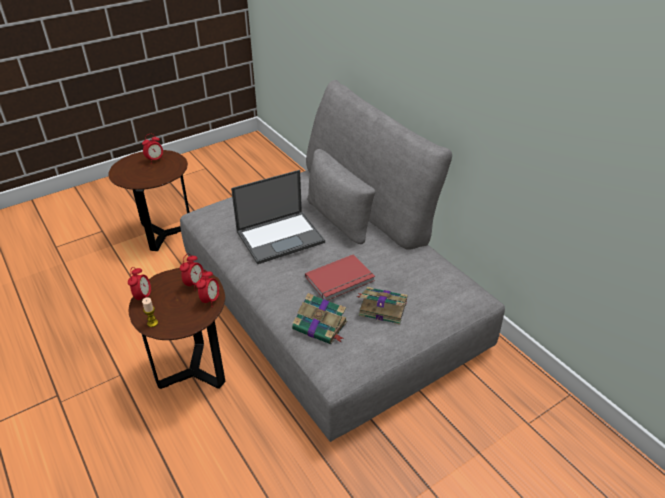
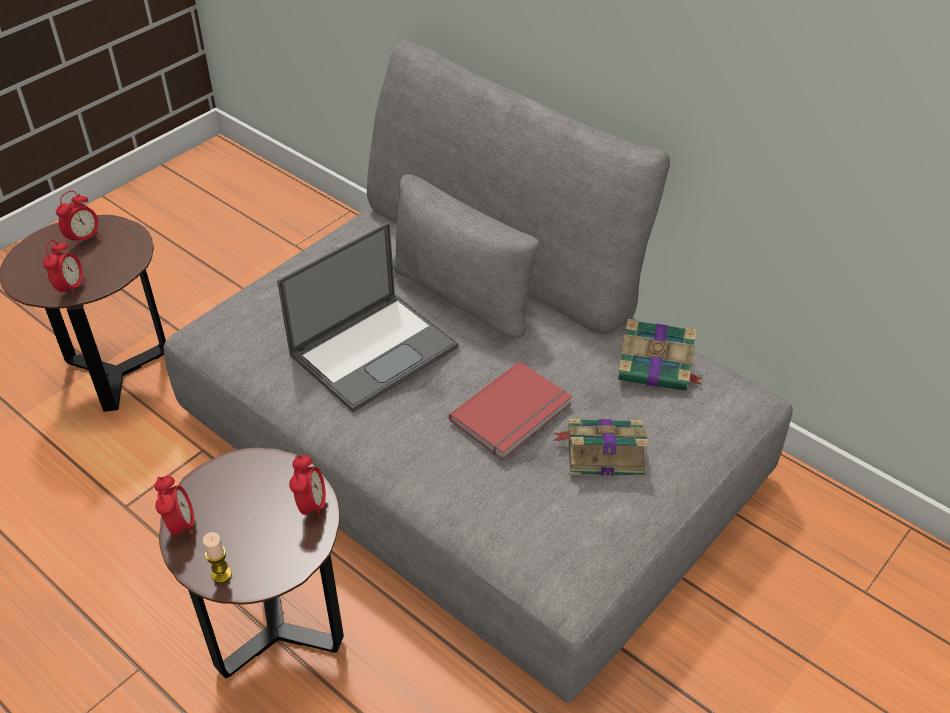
camera: 15 degrees left, 5 degrees up
(194, 284) = (268, 479): alarm clock -> alarm clock (70, 288)
(321, 326) = (513, 508): book -> book (657, 367)

